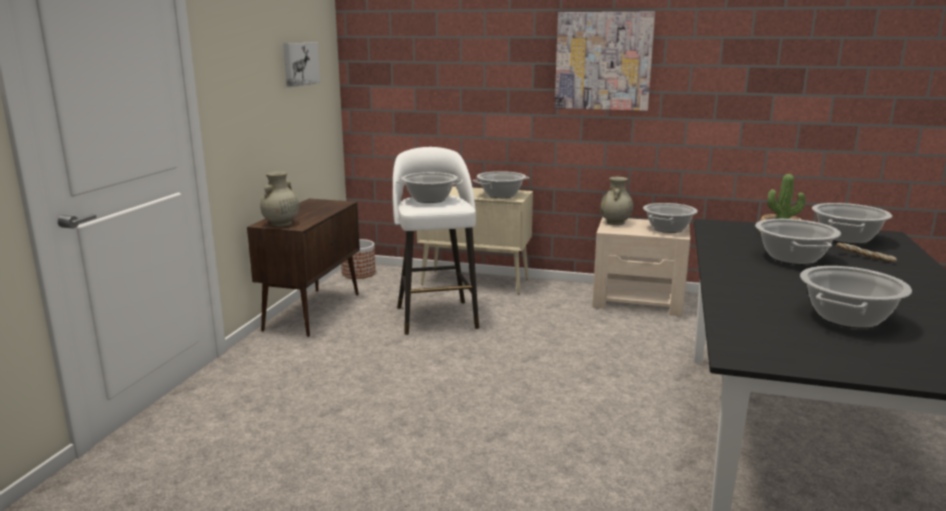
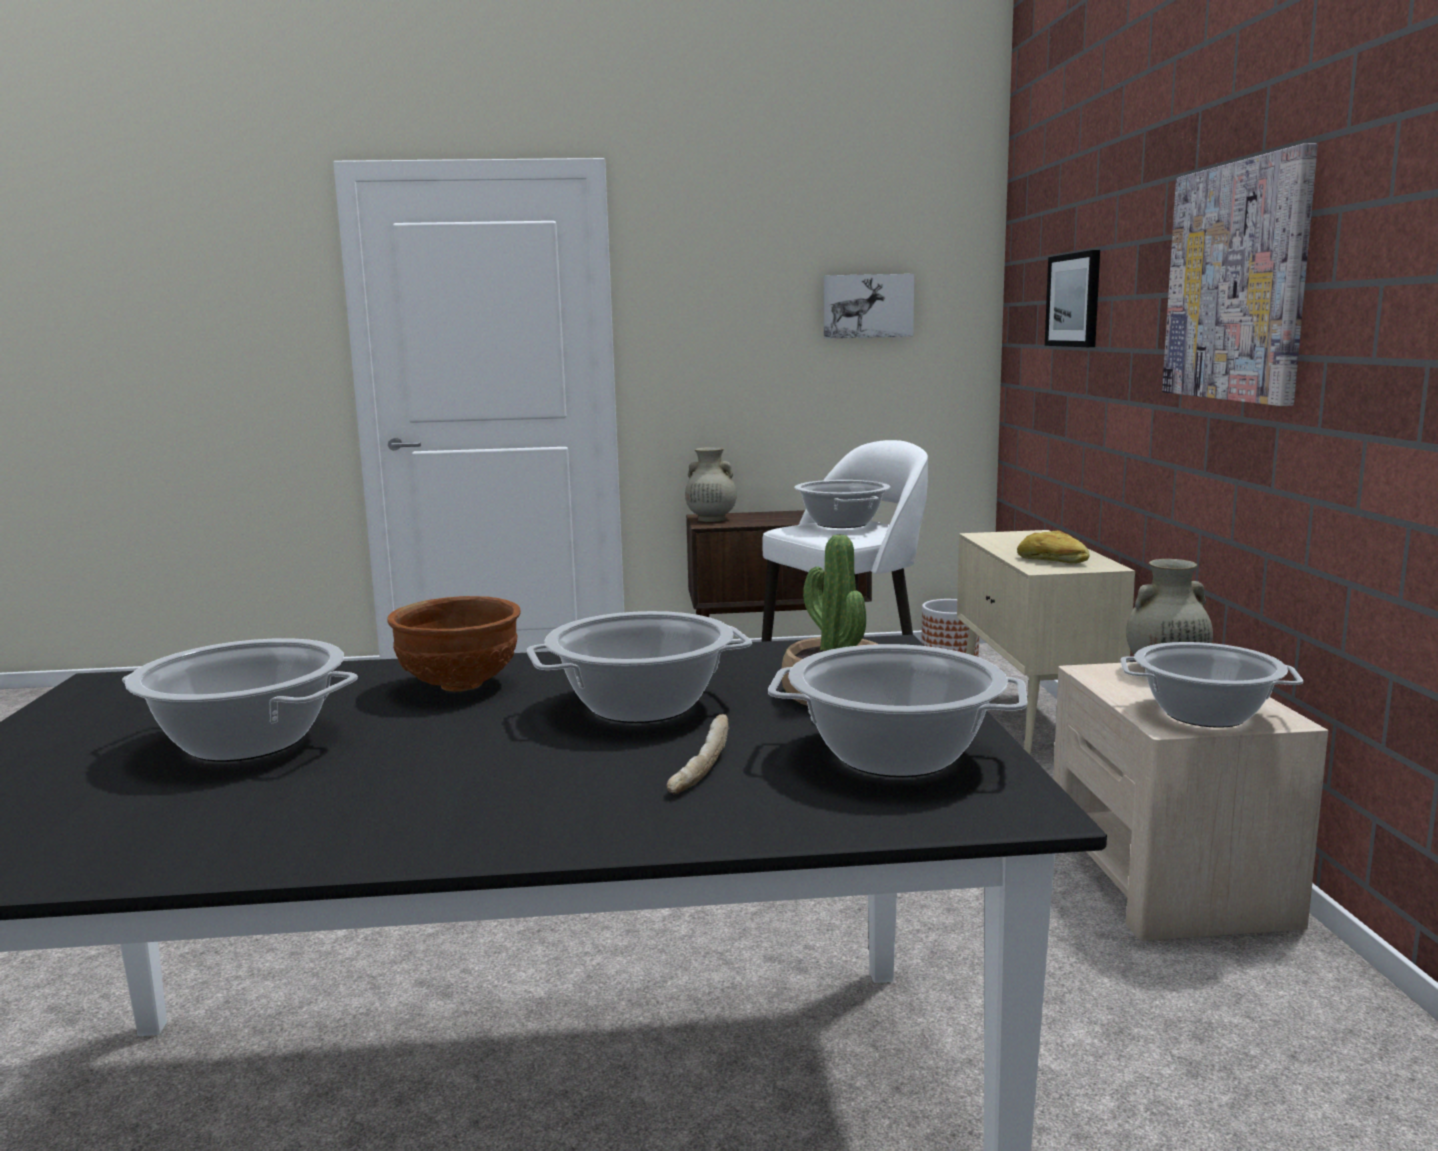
camera: 70 degrees right, 5 degrees down
(445, 62) = (1074, 300): none -> picture
(501, 195) = (1052, 561): cooking pot -> bread
(760, 281) = (460, 686): none -> brown bowl

